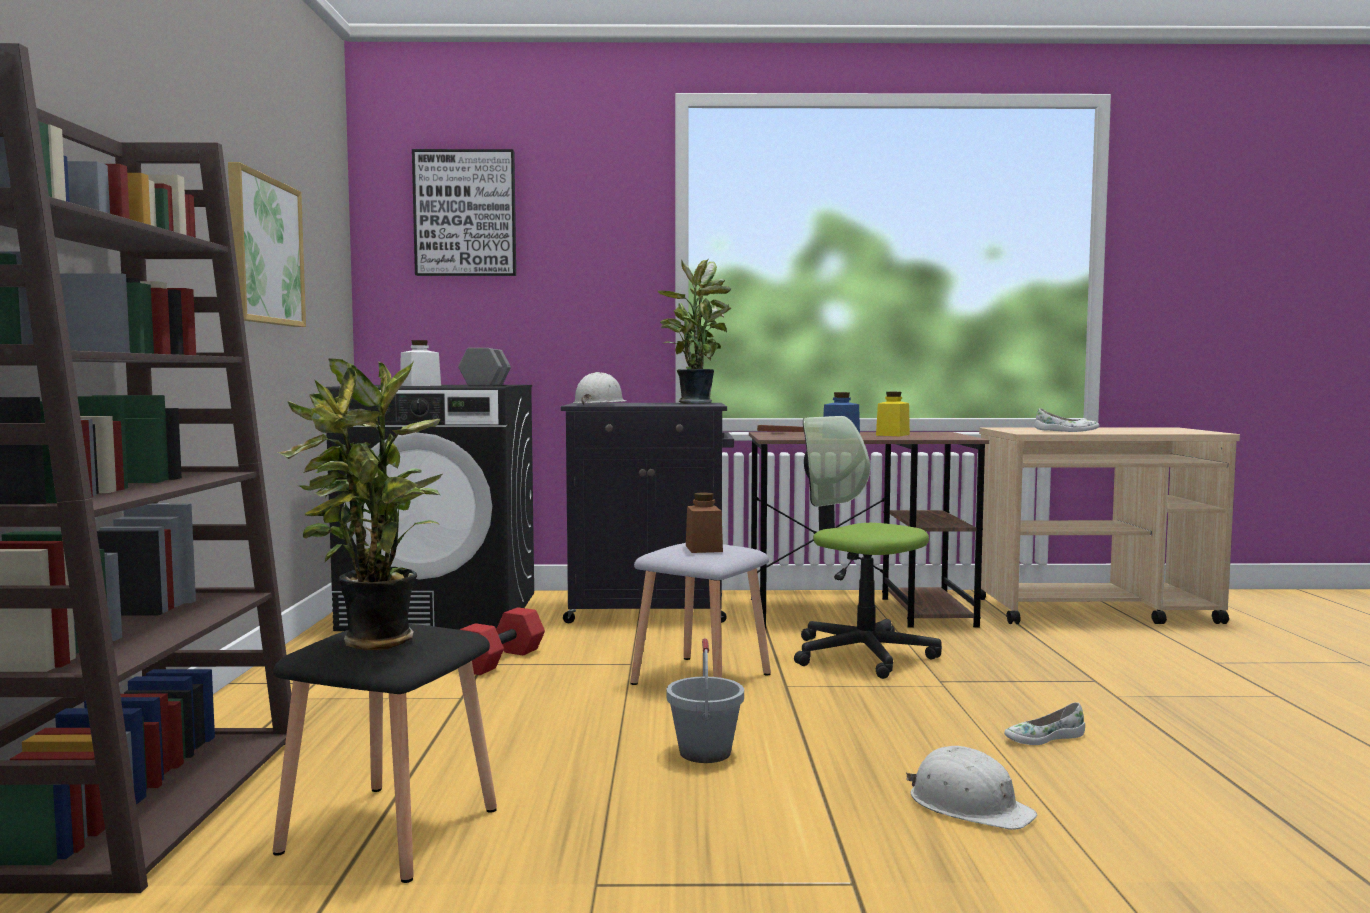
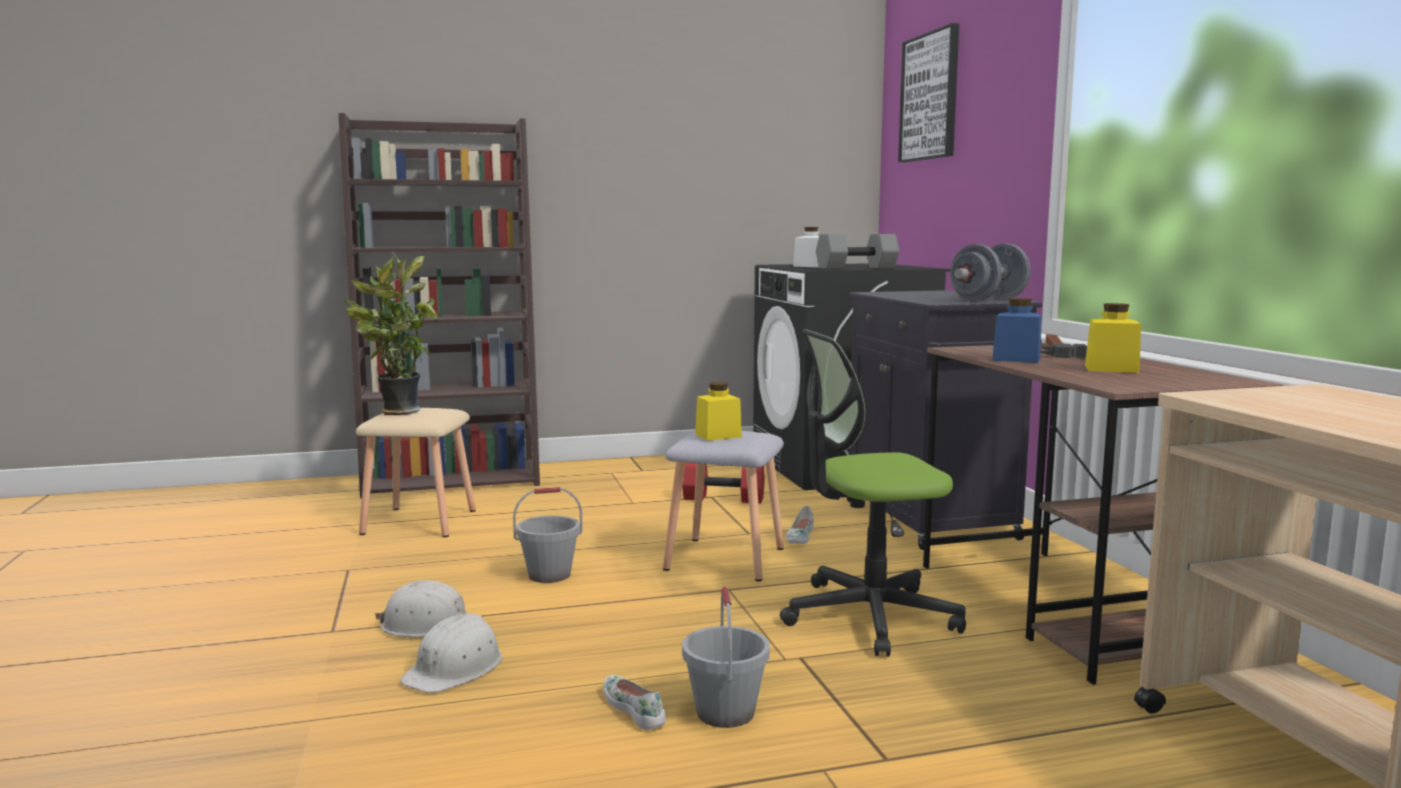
camera: 75 degrees right, 5 degrees up
(264, 251) = (705, 164): picture -> none
(390, 829) = (421, 522): black stool -> beige stool
(599, 404) = (910, 293): white hard hat -> white hard hat (430, 625)
(695, 403) = (988, 300): potted plant -> grey dumbbell
(704, 548) = (718, 435): brown jar -> yellow jar
(862, 654) = (869, 616): office chair -> office chair turned 135 degrees counterclockwise
(1042, 711) = (726, 713): none -> grey bucket
(1066, 431) = (1313, 409): white shoe -> white shoe (799, 536)

